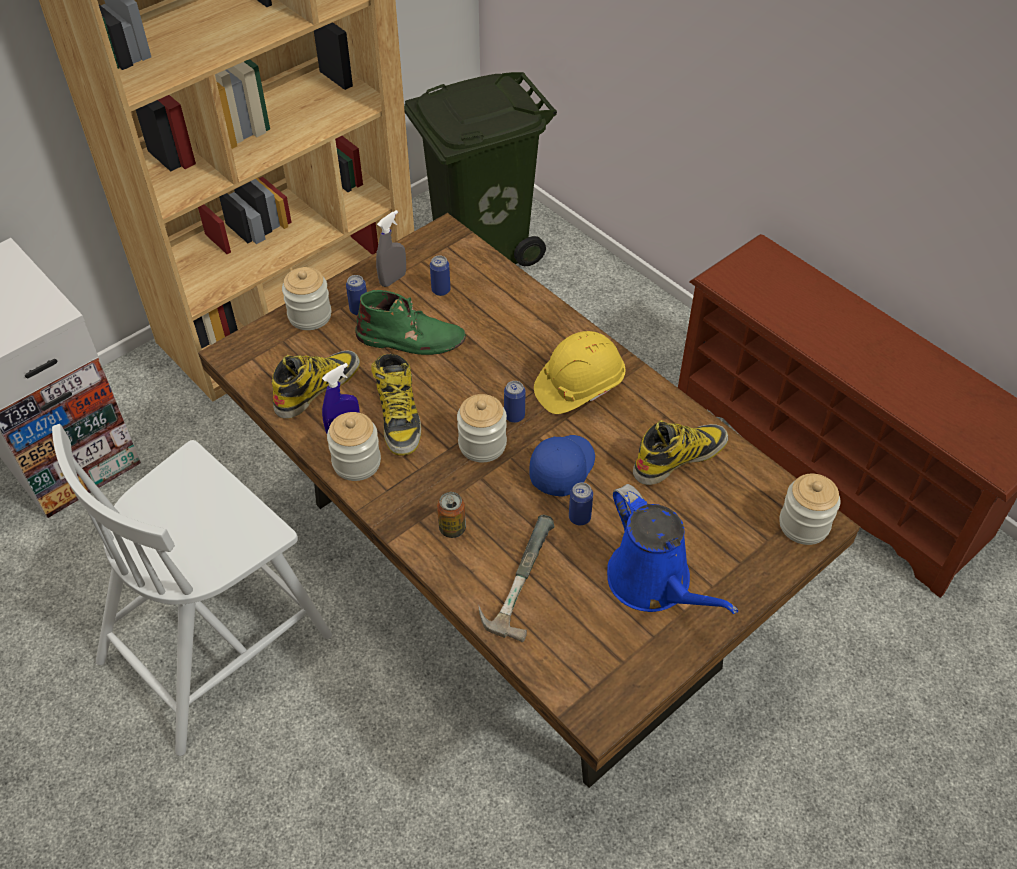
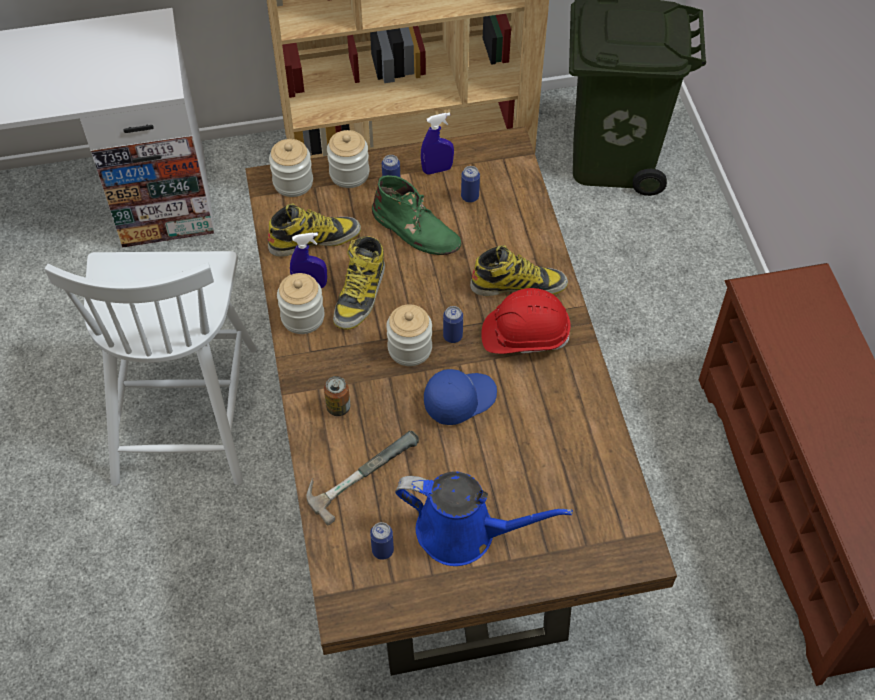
camera: 30 degrees right, 5 degrees up
(218, 644) = (185, 410): white chair -> white chair turned 75 degrees counterclockwise
(393, 279) = (437, 169): grey spray bottle -> blue spray bottle
(579, 386) = (525, 335): yellow hard hat -> red hard hat
(579, 517) = (443, 448): can -> can (382, 550)
(654, 583) = (464, 532): blue watering can -> blue watering can turned 75 degrees counterclockwise
(679, 457) = (564, 438): boot -> boot (518, 285)
(804, 525) = (627, 549): jar -> jar (293, 182)

